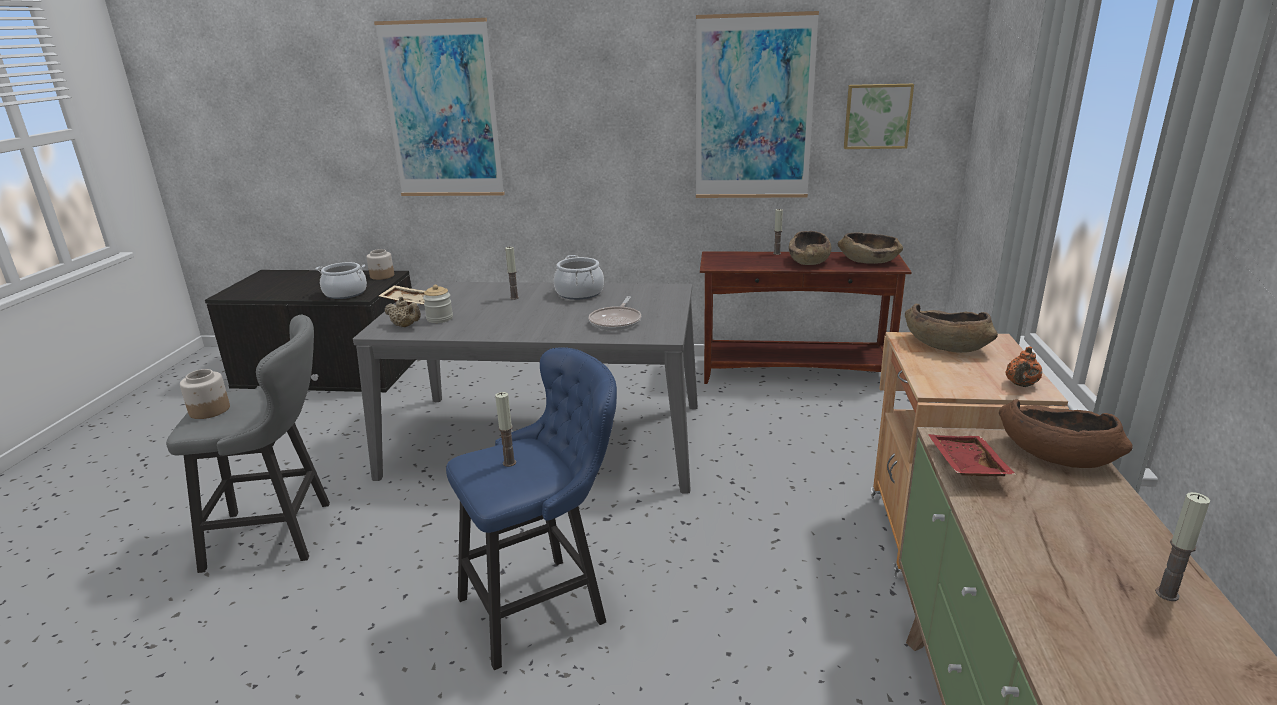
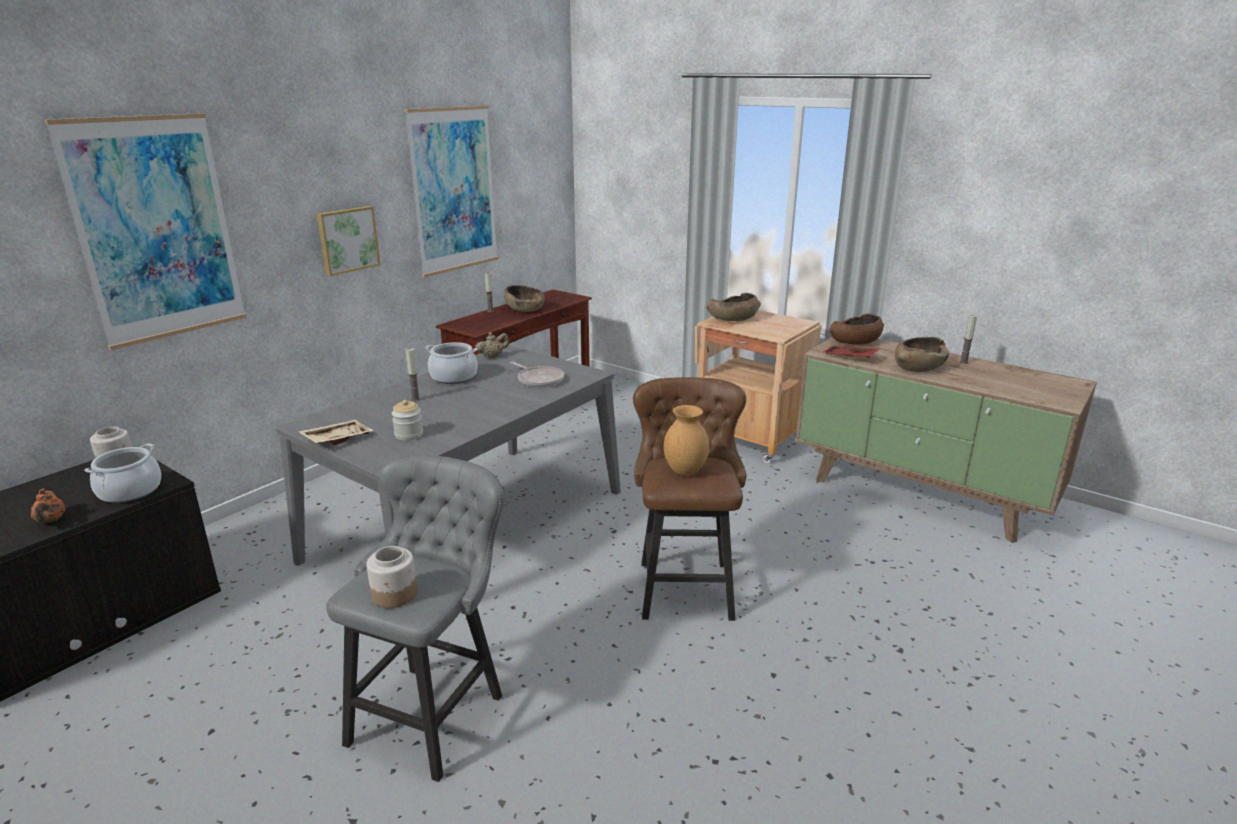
camera: 60 degrees left, 0 degrees up
(405, 326) = (399, 451): beige teapot -> beige teapot (493, 356)
(509, 463) = (685, 471): candle -> brown vase
(548, 602) = (685, 581): blue stool -> brown stool
(868, 260) = (554, 298): brown bowl -> brown bowl (919, 367)
(877, 116) = (528, 187): picture -> picture (347, 240)
(1021, 385) = (795, 322): orange teapot -> orange teapot (51, 521)

